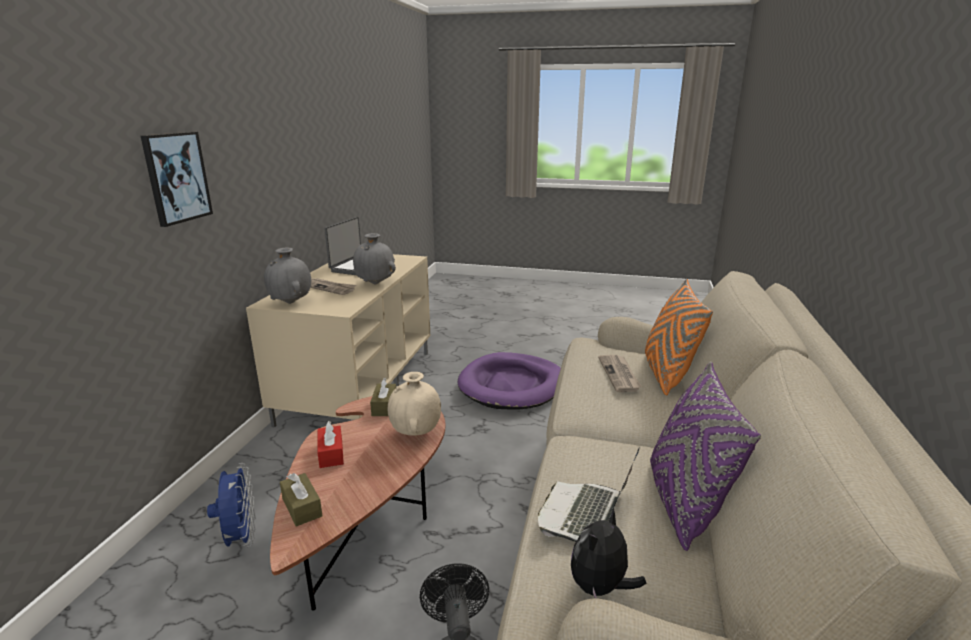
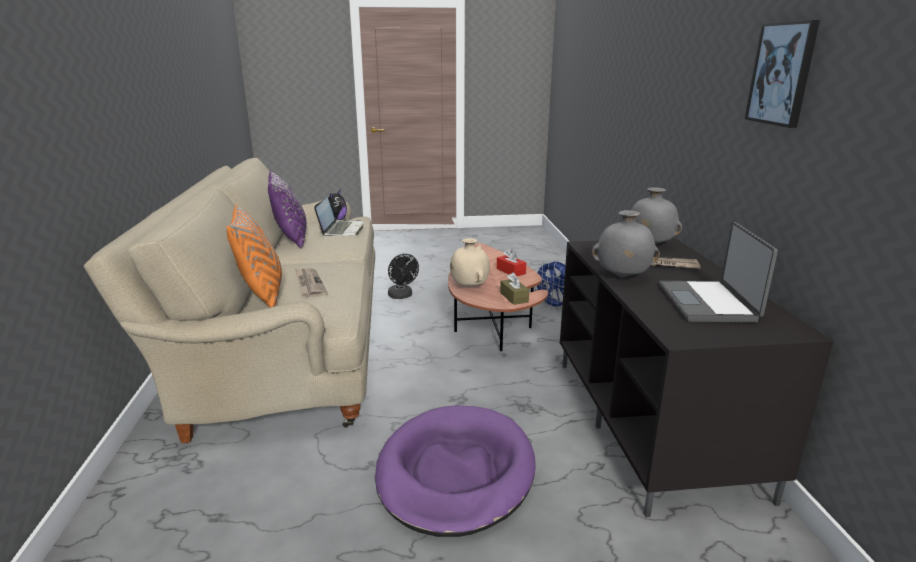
camera: 160 degrees right, 0 degrees up
(176, 177) = (671, 96): picture -> picture (782, 74)
(302, 507) = (493, 255): brown tissue box -> none
(358, 385) = (654, 424): beige tv stand -> black tv stand

